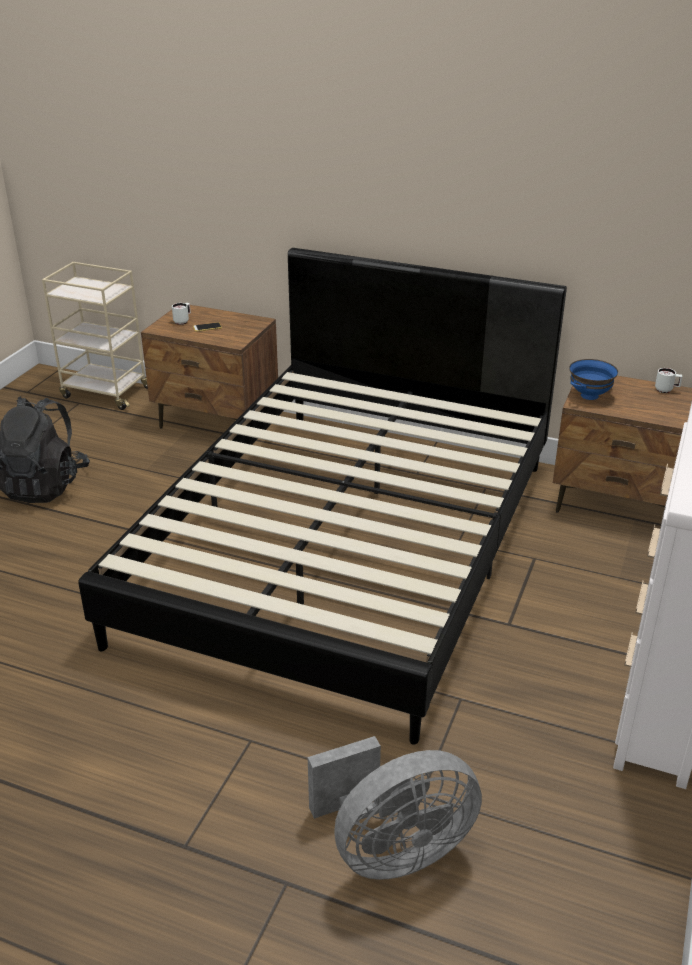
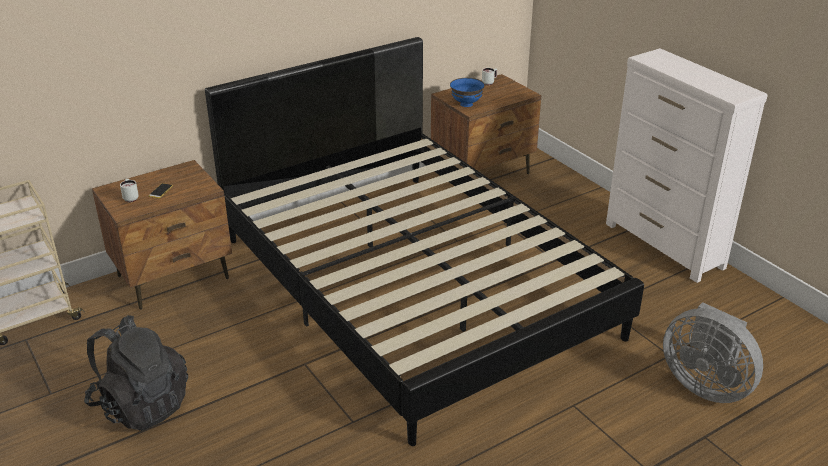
camera: 55 degrees left, 0 degrees up
(392, 850) = (705, 385): grey fan -> grey fan turned 120 degrees clockwise

